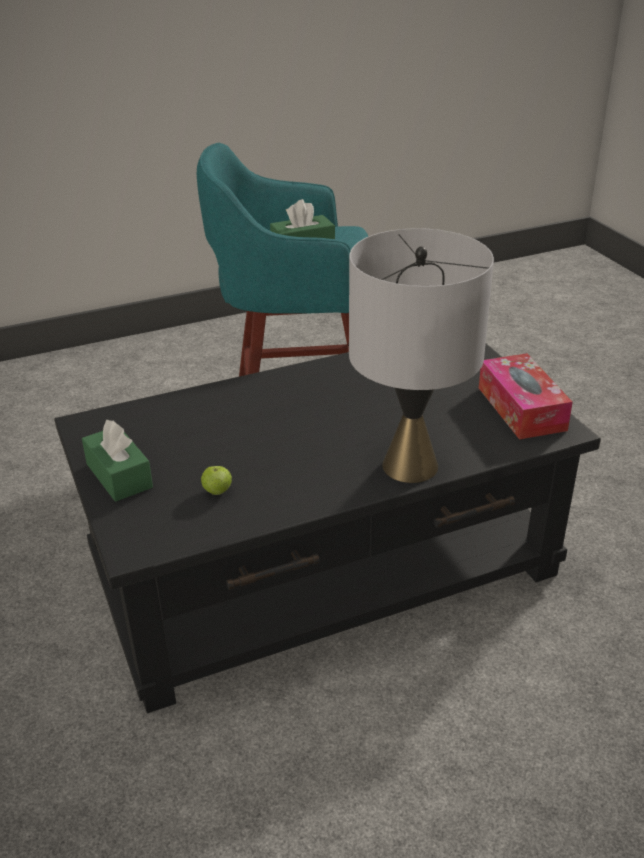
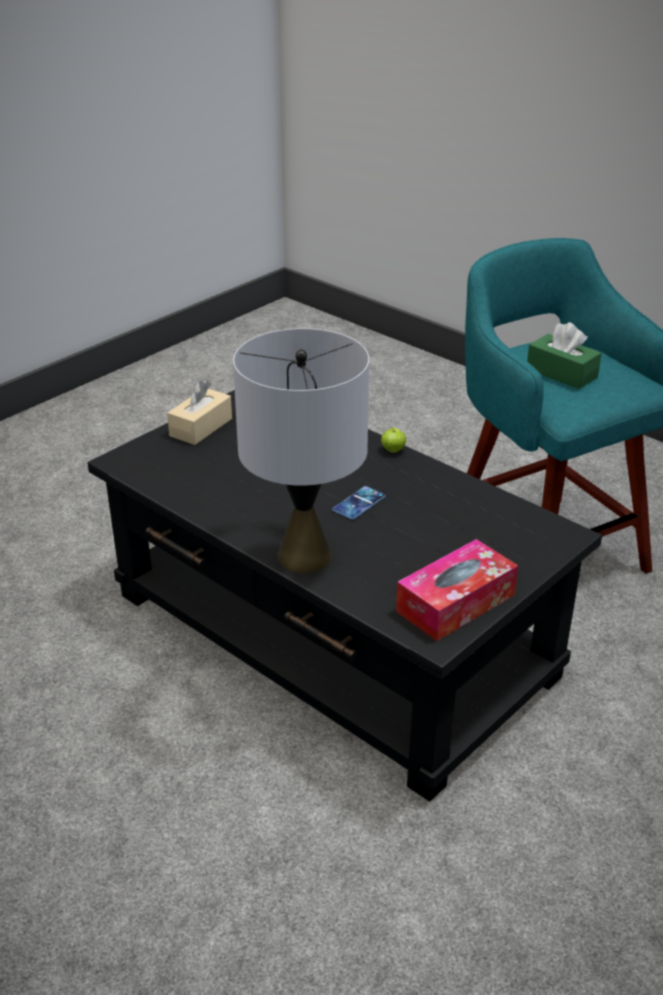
camera: 65 degrees right, 0 degrees up
(119, 475) = (201, 427): green tissue box -> beige tissue box
(217, 491) = (207, 473): apple -> apple (393, 450)
(345, 416) = (359, 503): none -> phone

